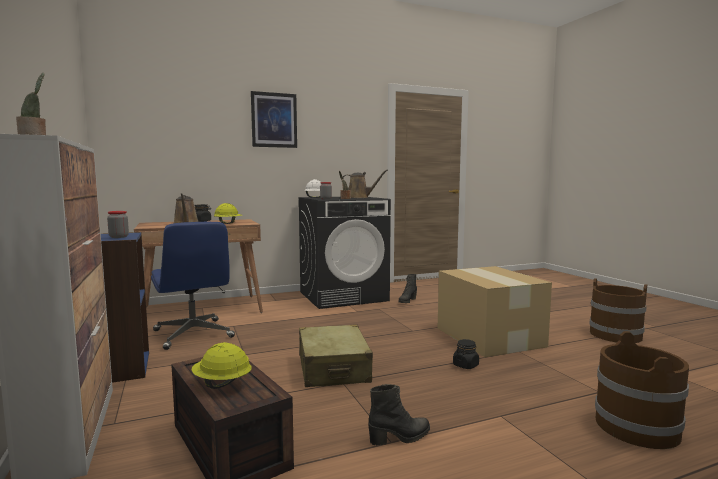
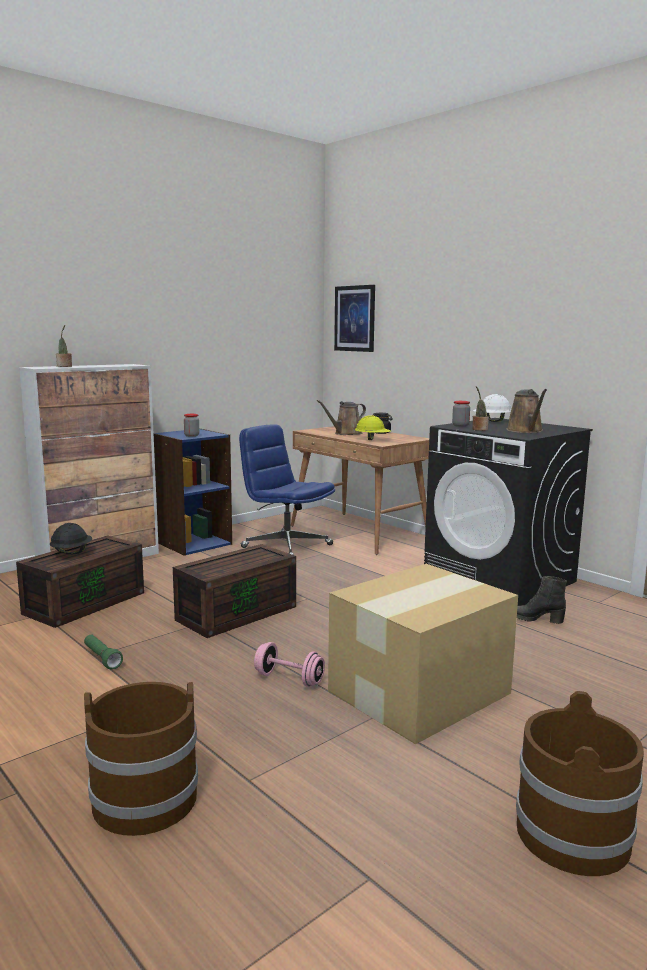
camera: 70 degrees right, 5 degrees up
(193, 334) = (286, 546): blue office chair -> blue office chair turned 90 degrees clockwise
(222, 384) = (71, 552): yellow hard hat -> black hard hat
(274, 120) = (478, 304): picture -> picture (355, 318)
(333, 368) = (237, 612): beige suitcase -> brown storage box
(400, 437) = (102, 658): black boot -> green flashlight
(465, 365) = (289, 679): black jar -> pink dumbbell

